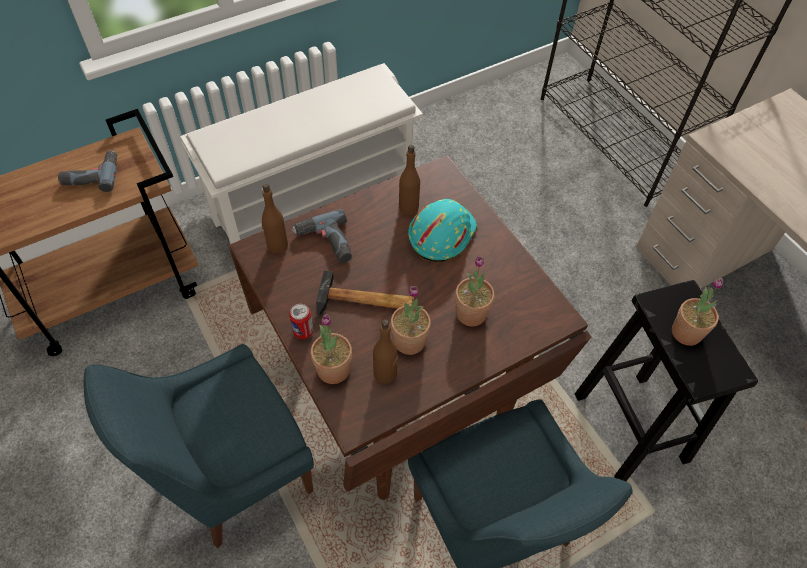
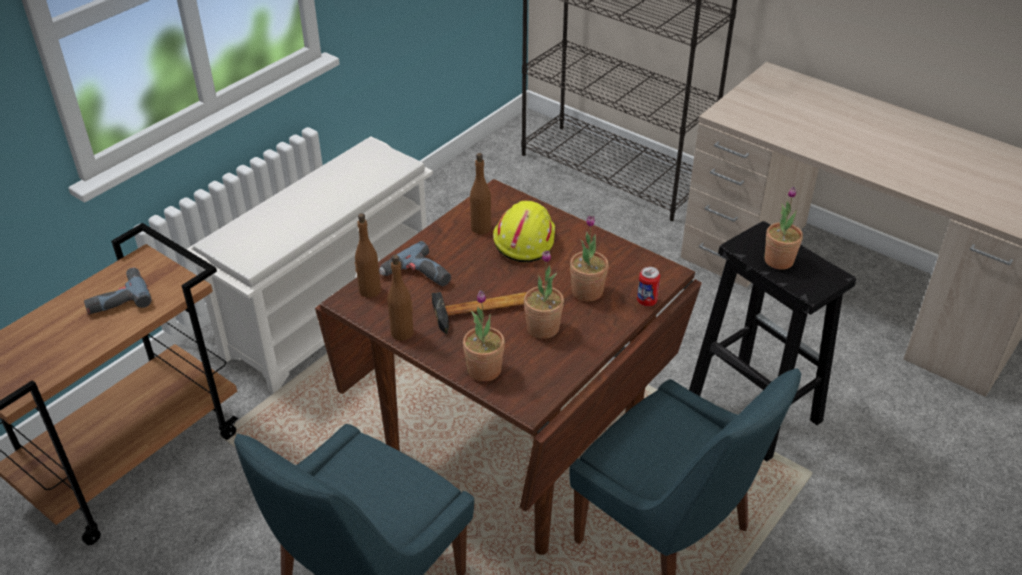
camera: 20 degrees left, 15 degrees down
(303, 331) = (437, 349): can -> can (646, 301)
(385, 373) = (535, 358): brown bottle -> brown bottle (402, 333)
(441, 234) = (523, 240): turquoise hard hat -> yellow hard hat

